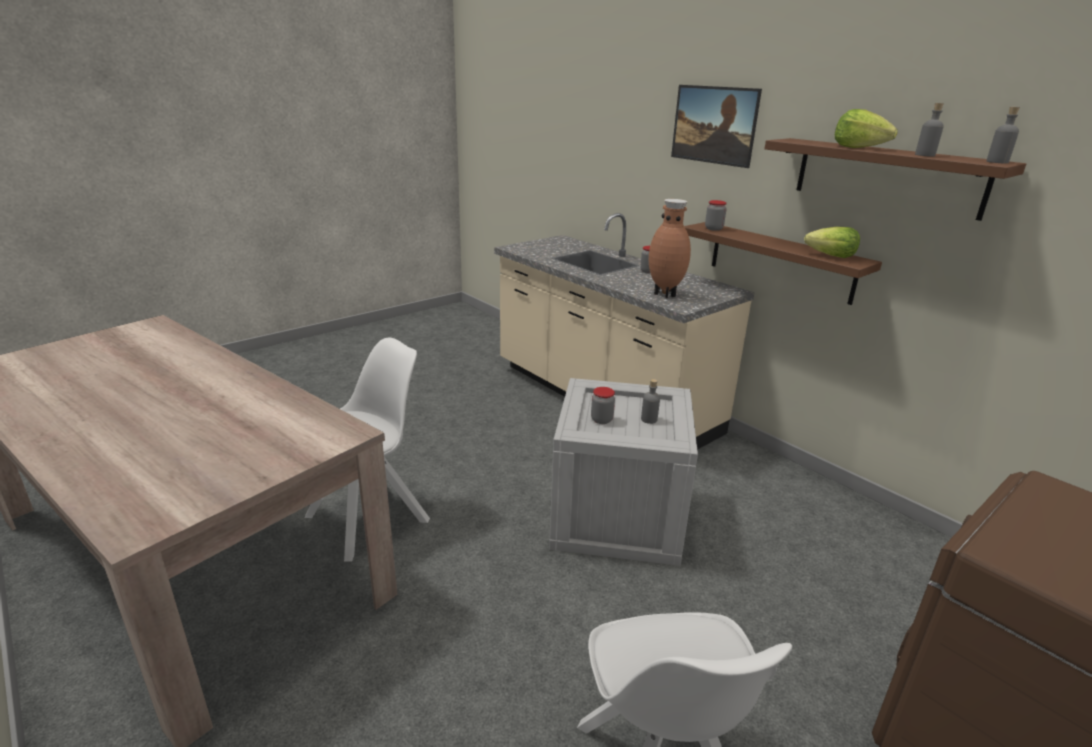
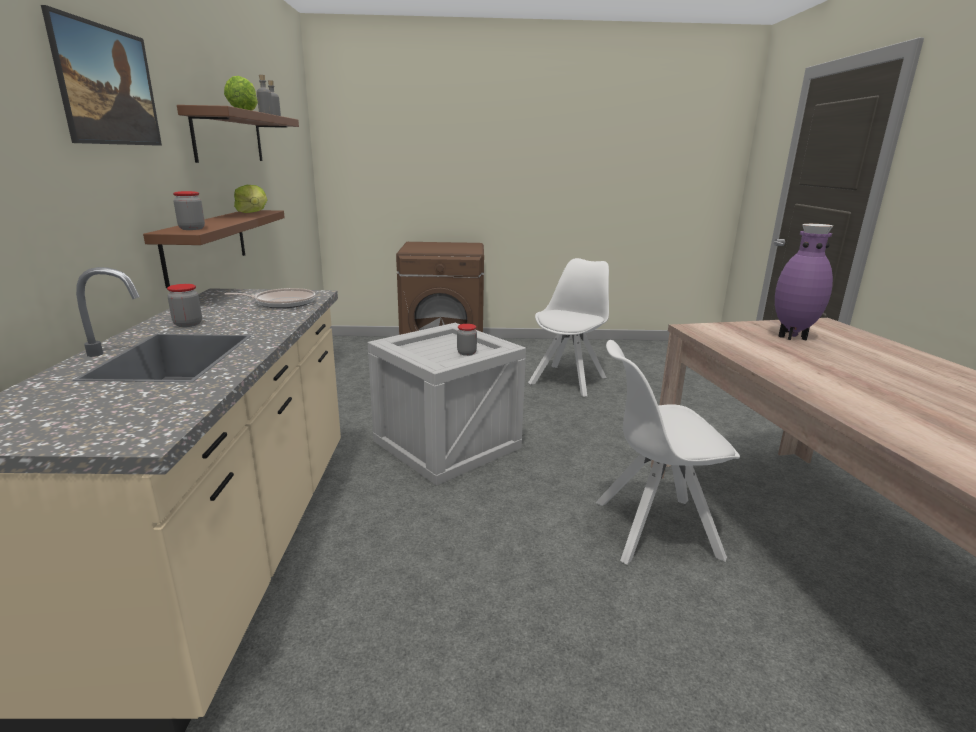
camera: 140 degrees left, 5 degrees down
(220, 458) = (792, 336): none -> purple vase
(649, 419) = (435, 344): grey bottle -> none
(665, 294) = (282, 303): brown vase -> frying pan

